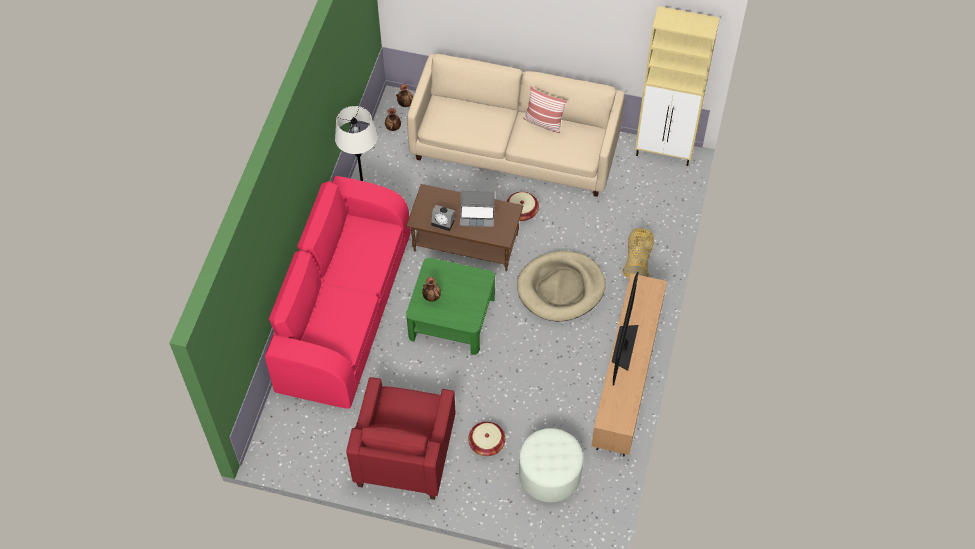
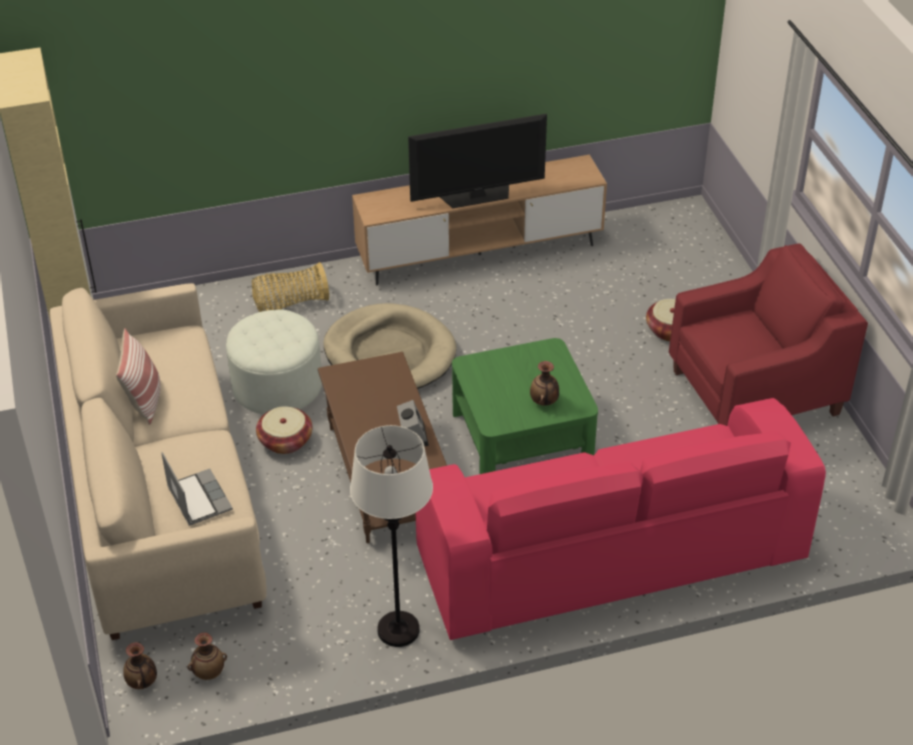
camera: 120 degrees left, 15 degrees down
(477, 216) = (373, 404): laptop -> laptop (198, 498)
(549, 474) = (658, 267): white ottoman -> white ottoman (277, 386)

